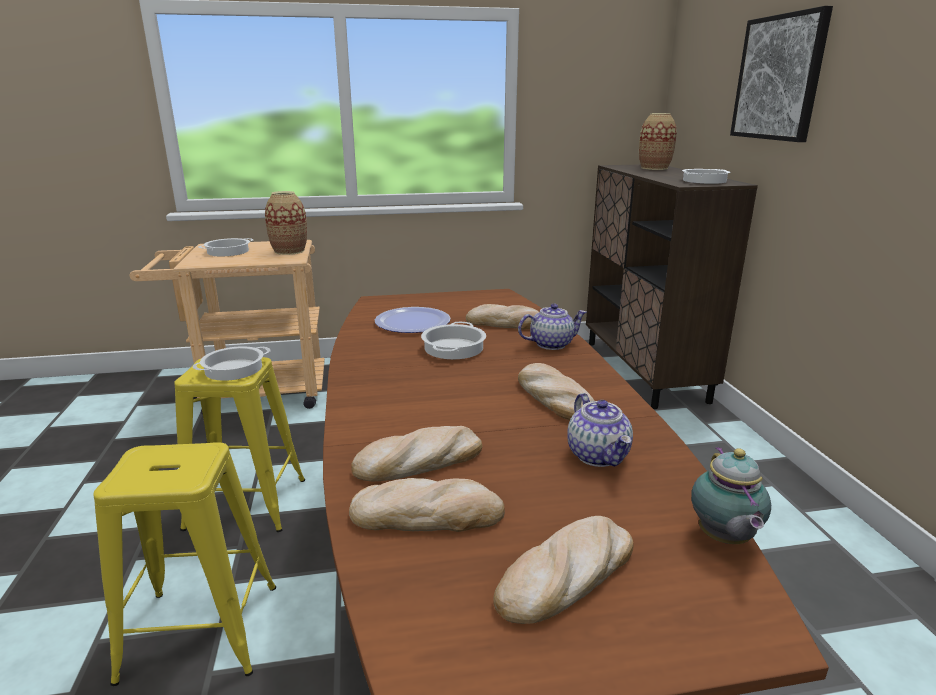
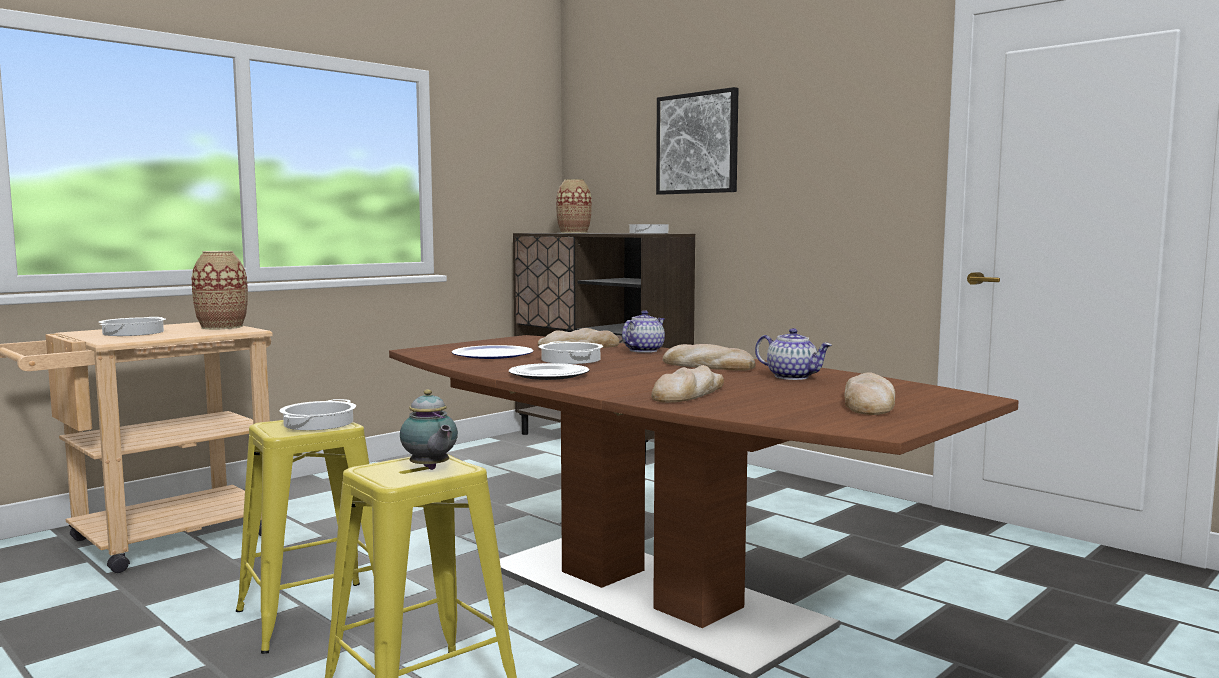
camera: 35 degrees left, 15 degrees down
(378, 376) = (548, 375): none -> plate
(427, 513) = (747, 403): bread -> none
(723, 539) = (915, 385): teapot -> teapot (430, 469)

